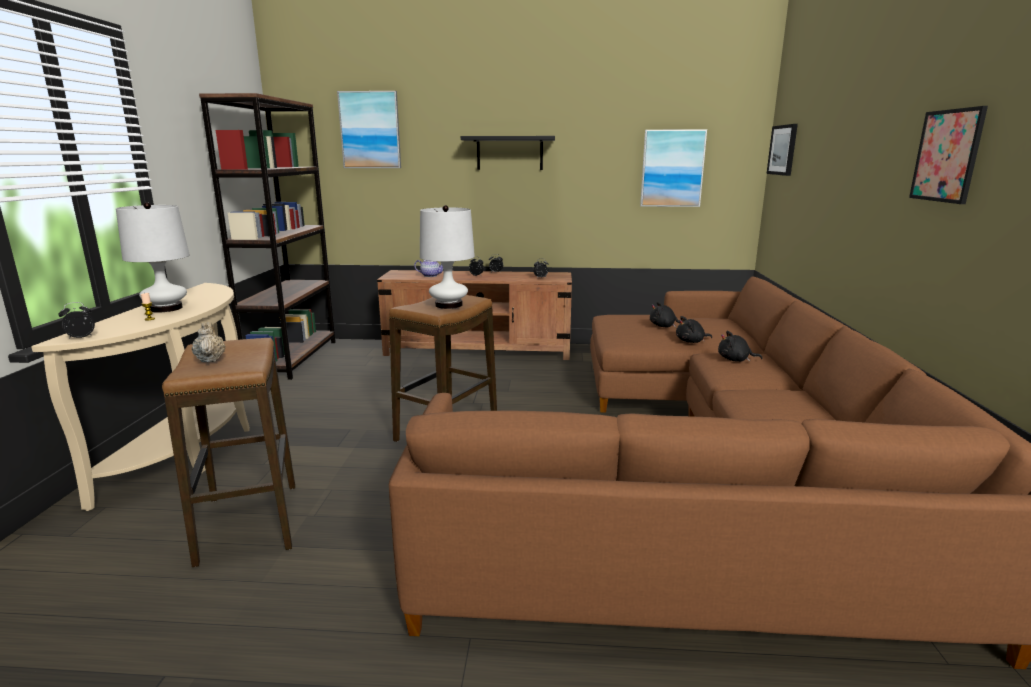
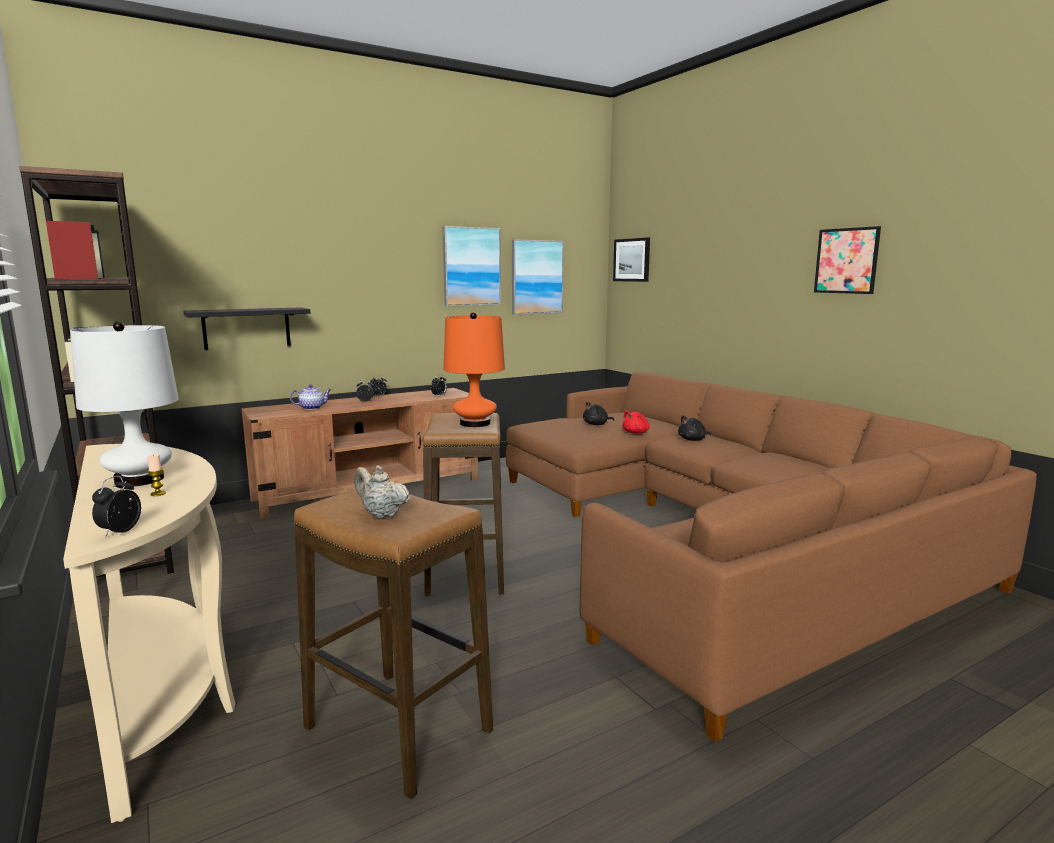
camera: 35 degrees left, 5 degrees down
(370, 130) = (205, 230): picture -> picture (471, 266)
(449, 305) = (475, 423): white table lamp -> orange table lamp
(509, 153) = (382, 261): black shelf -> black shelf (246, 328)
(691, 341) = (636, 433): black plush toy -> red plush toy

